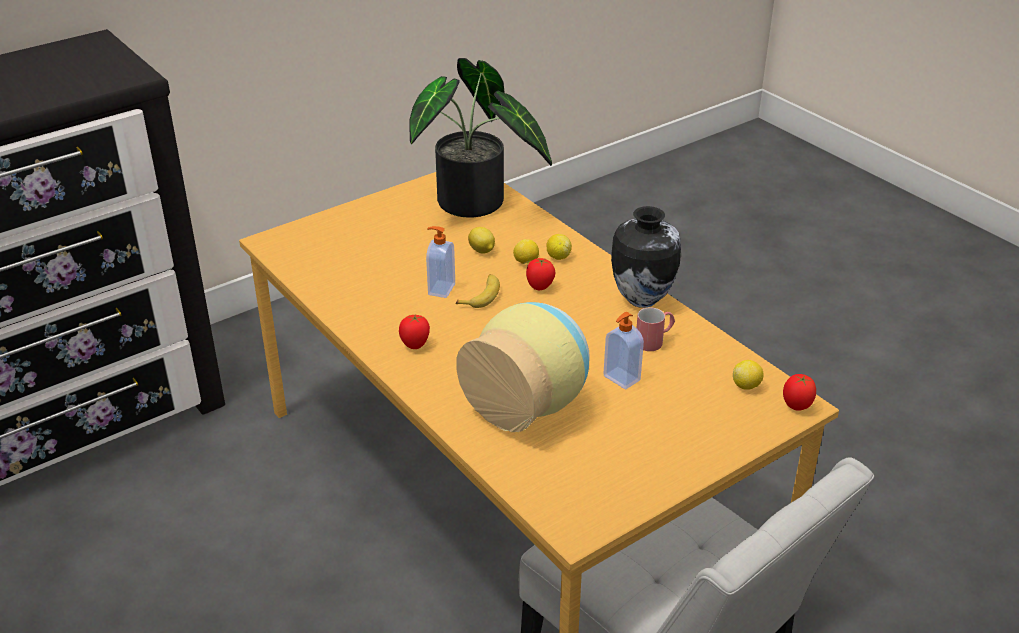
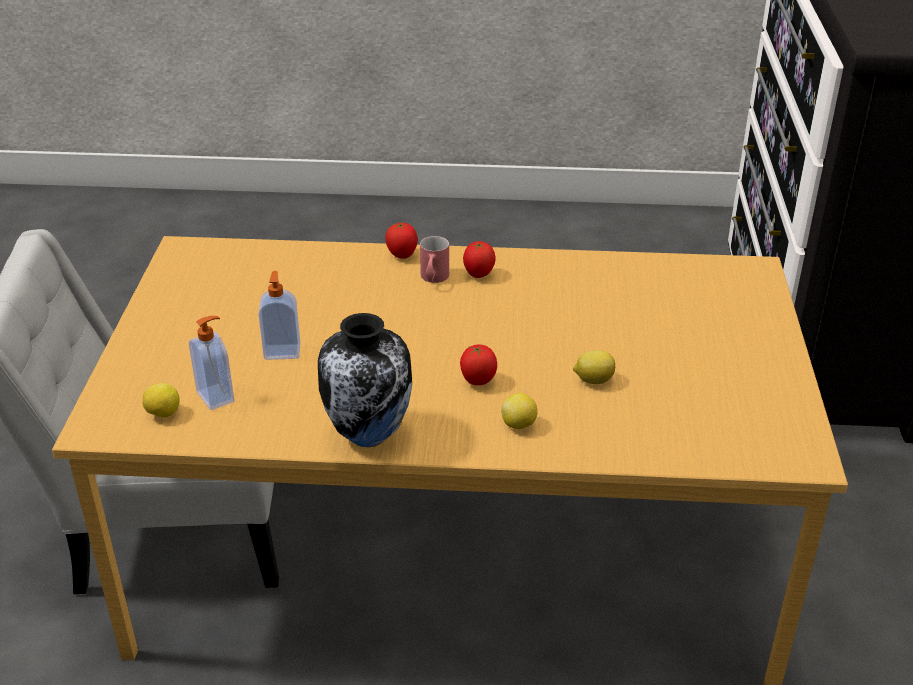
camera: 130 degrees right, 0 degrees up
(440, 289) = (550, 324): soap dispenser -> soap dispenser (217, 396)
(474, 206) = (704, 423): potted plant -> none
(481, 295) = (509, 341): banana -> none
(526, 262) = (535, 397): lemon -> none
(530, 404) = (324, 292): vase -> none
(654, 341) = (298, 401): red mug -> red mug (433, 279)
(796, 406) = (96, 424): tomato -> tomato (402, 256)

